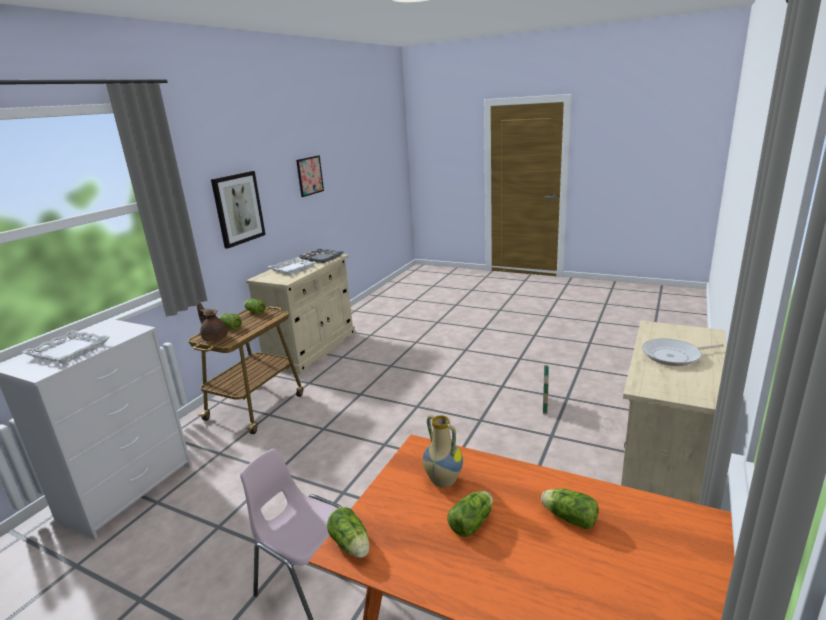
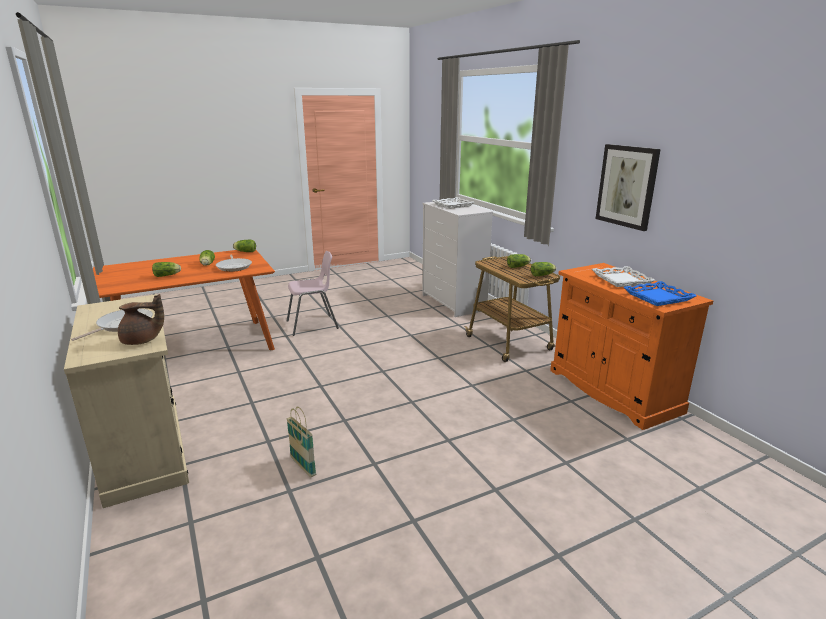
camera: 125 degrees right, 0 degrees up
(214, 337) = (502, 261): brown teapot -> brown teapot (142, 341)
(309, 176) = (774, 190): picture -> none
(312, 349) = (613, 391): beige cabinet -> orange cabinet
(321, 258) = (657, 297): grey tray -> blue tray
(442, 481) = (234, 267): vase -> frying pan

